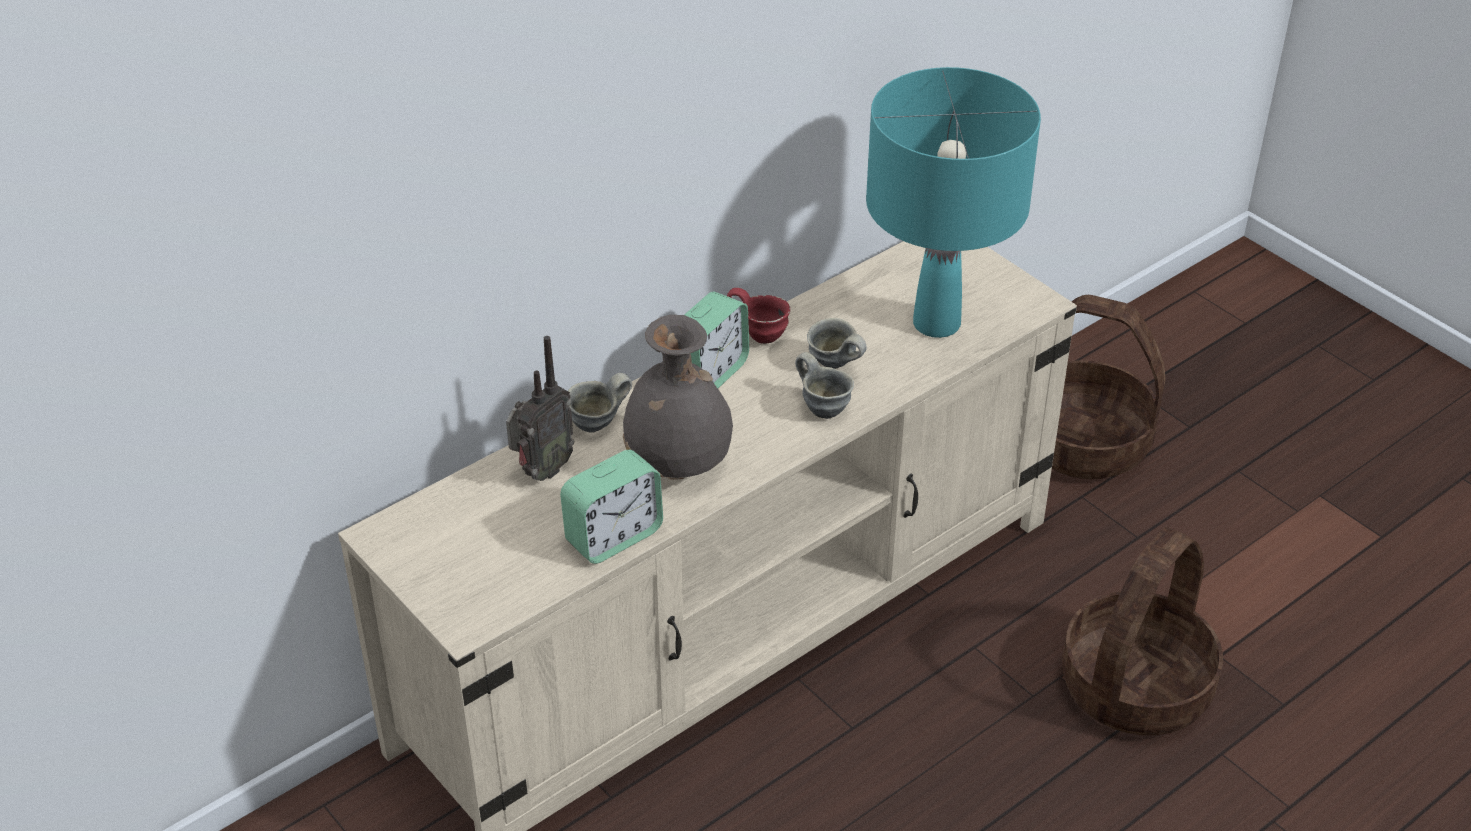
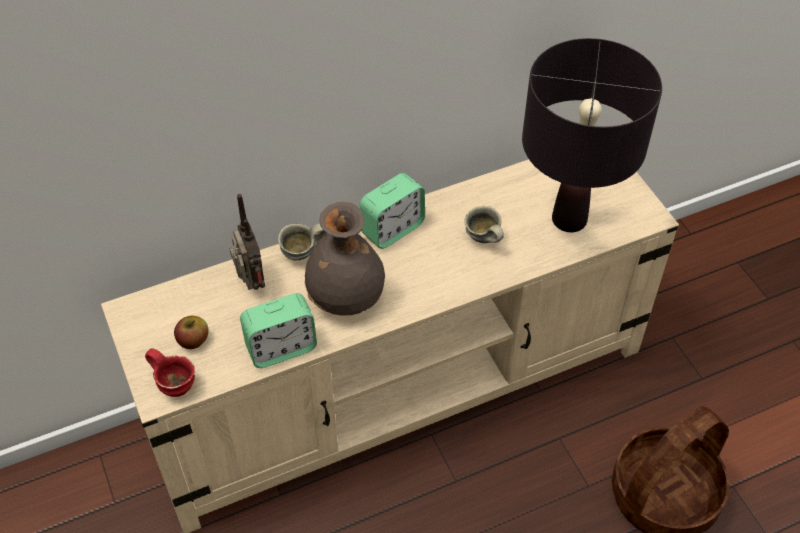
camera: 15 degrees right, 10 degrees up
(488, 550) = (193, 340): none -> apple
(541, 471) = (251, 284): radio -> radio turned 75 degrees counterclockwise
(761, 334) = (440, 203): red mug -> red mug (176, 384)
(824, 407) = (464, 273): grey mug -> none
(937, 323) = (569, 219): turquoise table lamp -> black table lamp
(1082, 443) = (686, 295): basket -> none

